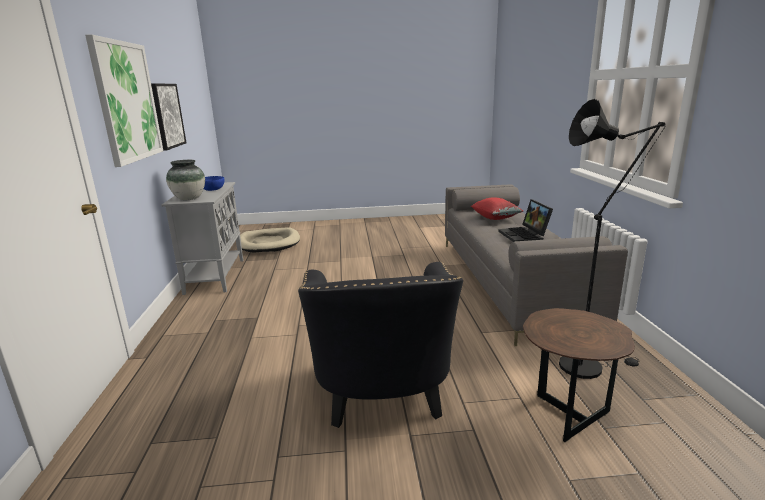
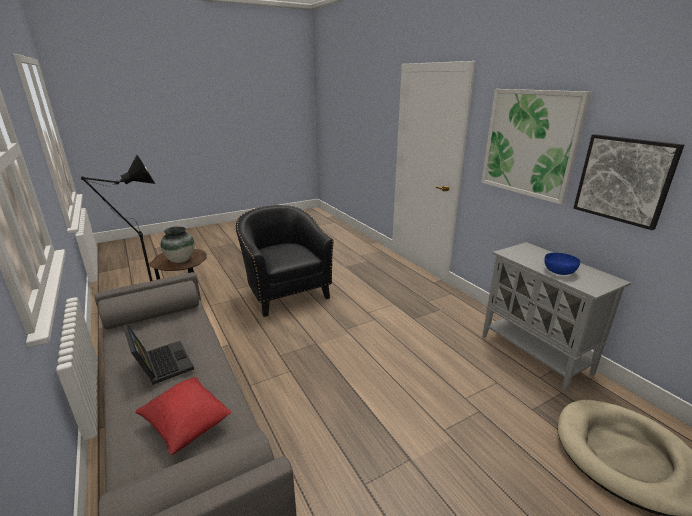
camera: 155 degrees right, 5 degrees up
(189, 198) = (527, 252): vase -> vase (180, 260)

